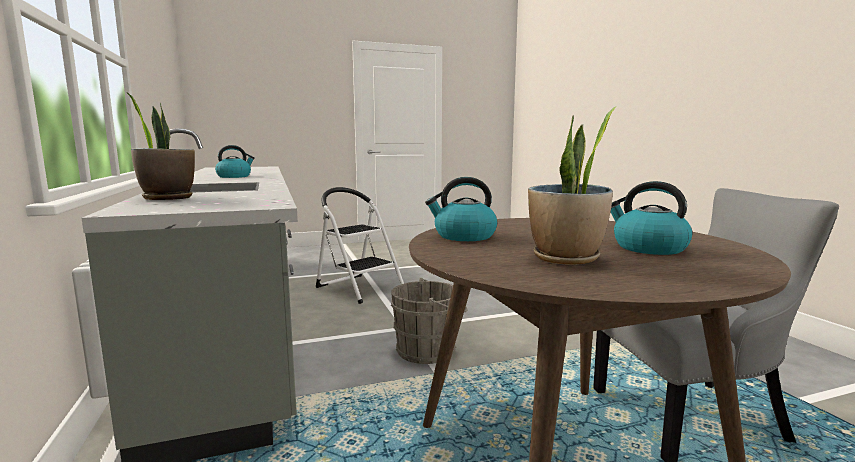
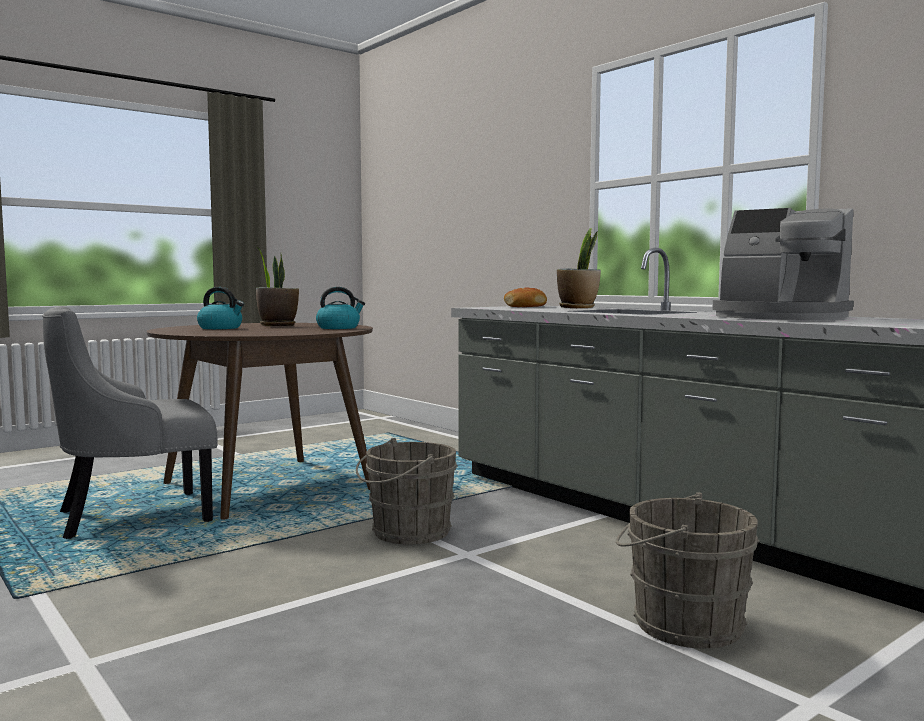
camera: 160 degrees right, 5 degrees down
(181, 206) = (525, 306): none -> bread
(234, 176) = (779, 317): kettle -> coffee machine
(358, 288) = (680, 623): step ladder -> grey bucket

